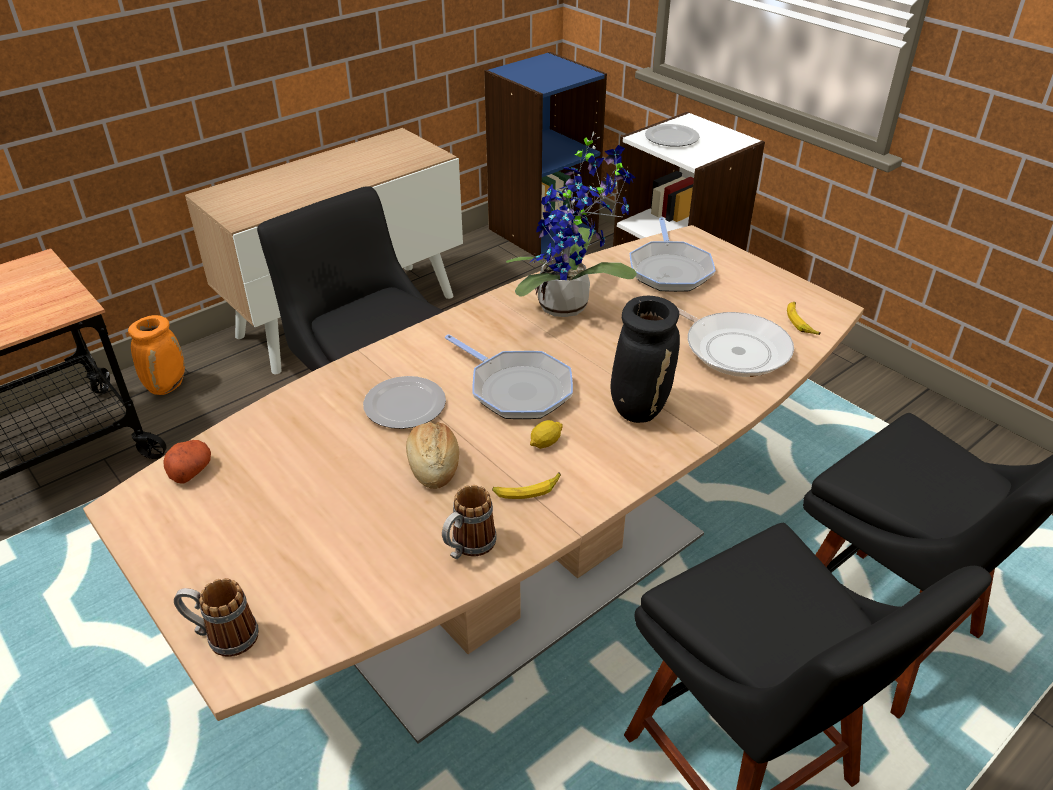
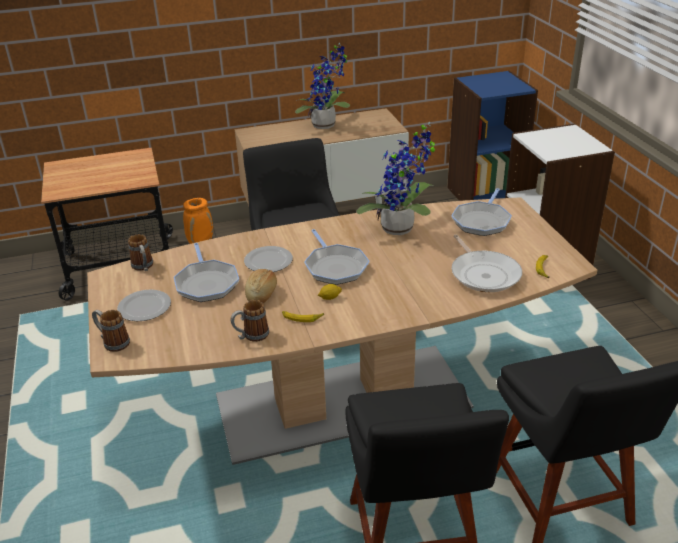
camera: 25 degrees right, 5 degrees down
(190, 470) = (143, 267): potato -> mug
(325, 471) = (206, 283): none -> frying pan
(331, 166) = (326, 126): none -> potted plant
(639, 408) = (398, 292): black vase -> none
(670, 138) = (546, 139): plate -> plate (144, 307)

